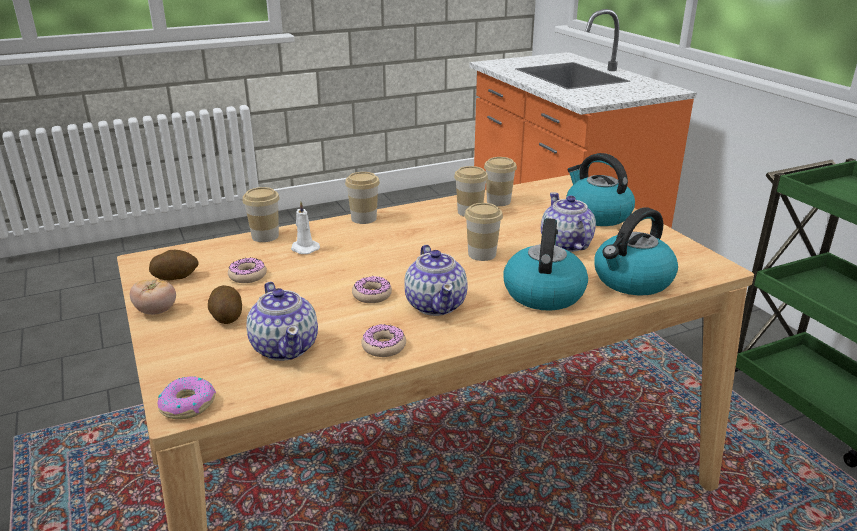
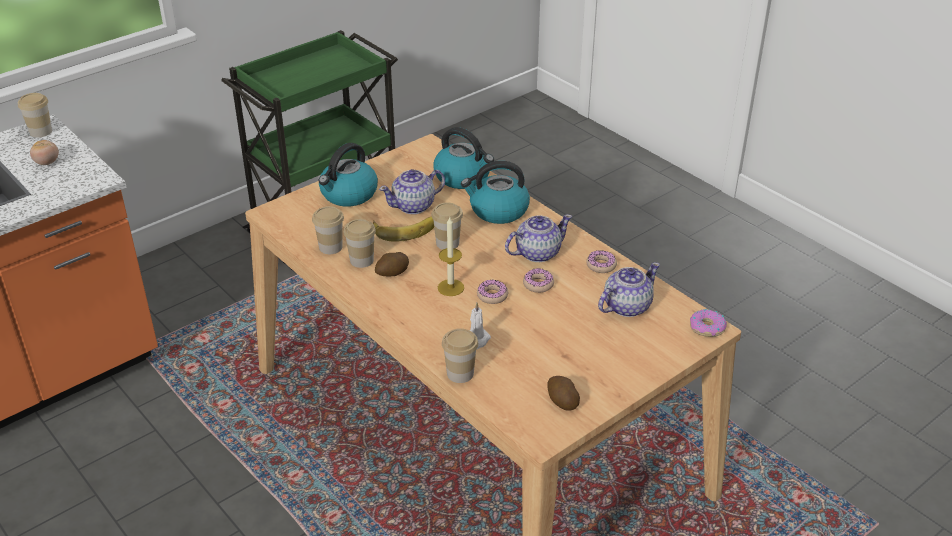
camera: 105 degrees left, 10 degrees up
(156, 311) = (619, 388): tomato -> tomato (47, 162)
(226, 316) = (605, 347): potato -> potato (392, 273)
(247, 276) = (539, 358): donut -> donut (492, 295)
(364, 218) = (397, 320): cup -> cup (41, 132)
(398, 247) = (450, 287): none -> candle
(520, 236) = (405, 228): none -> banana

